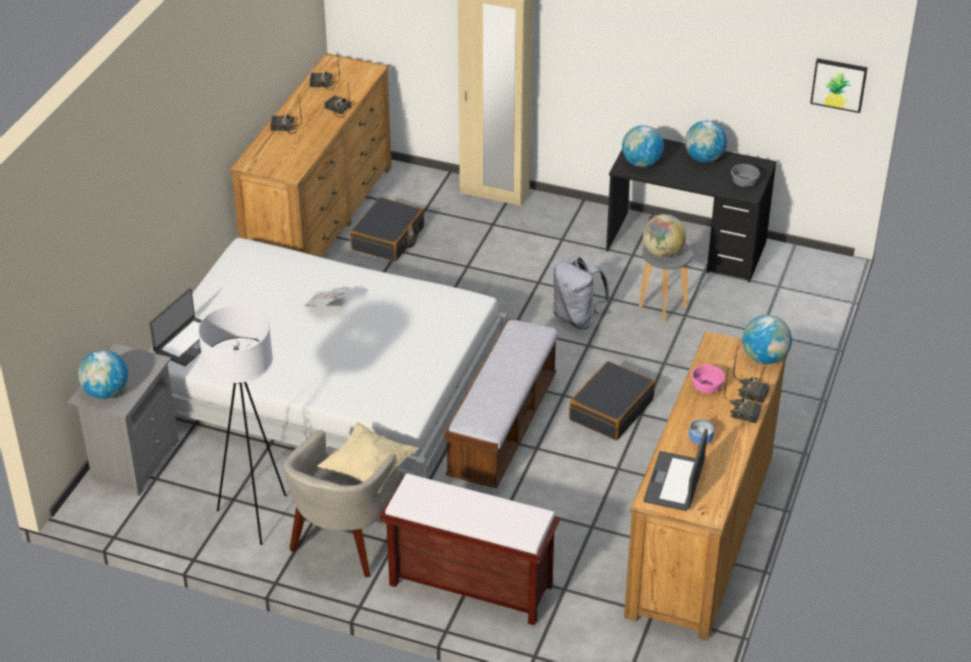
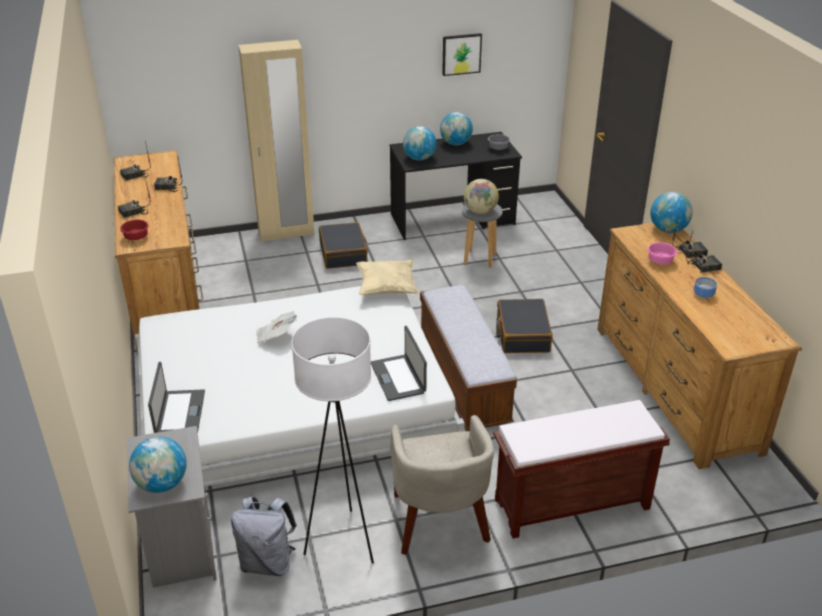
camera: 35 degrees left, 5 degrees down
(262, 157) = (137, 238): none -> red bowl
(368, 469) = (449, 442): beige pillow -> beige pillow (387, 288)
(388, 239) = (237, 289): black suitcase -> black suitcase (343, 253)
(577, 318) = (432, 287): grey backpack -> grey backpack (267, 562)
(675, 482) = (728, 329): laptop -> laptop (398, 378)
(839, 84) = (540, 54): picture -> picture (461, 54)

